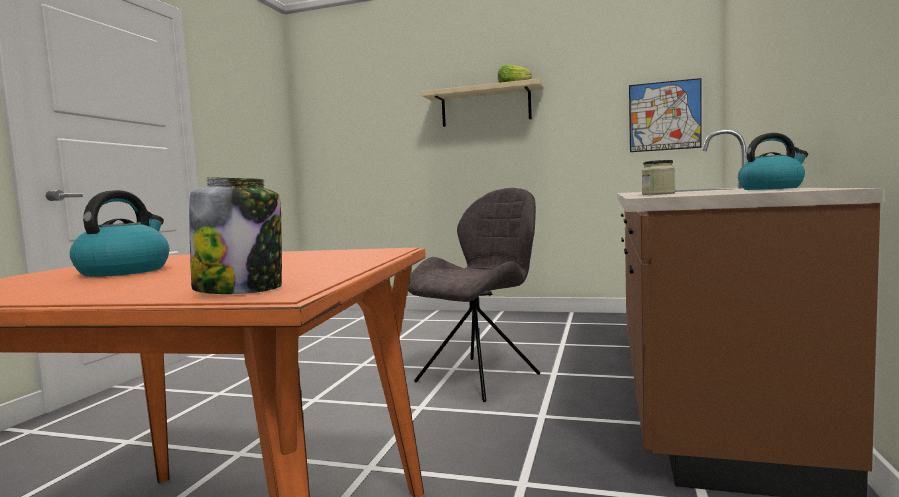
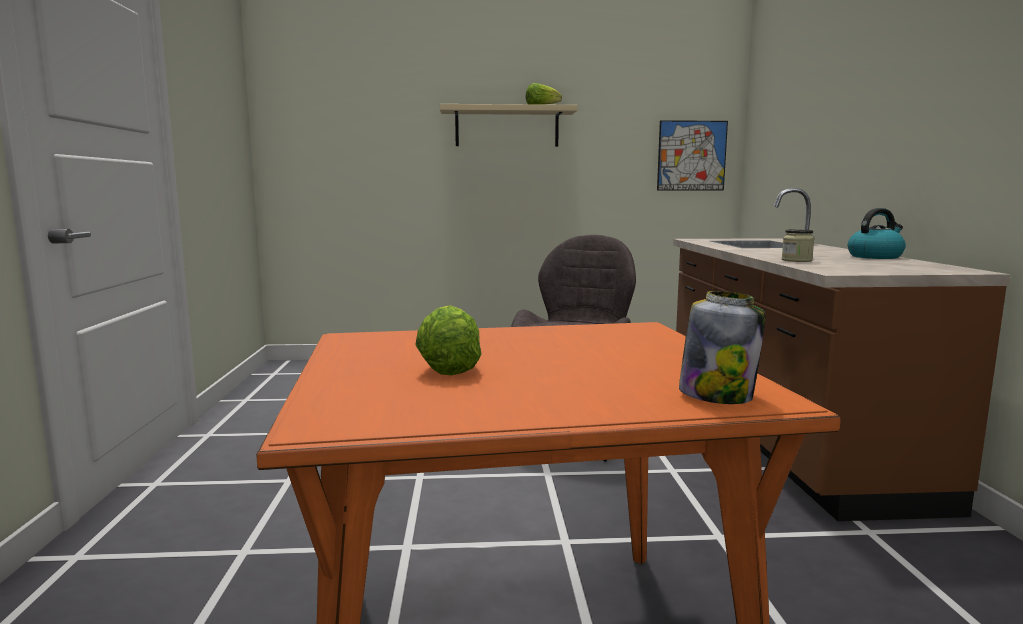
camera: 20 degrees left, 5 degrees up
(125, 271) = (449, 366): kettle -> lettuce

